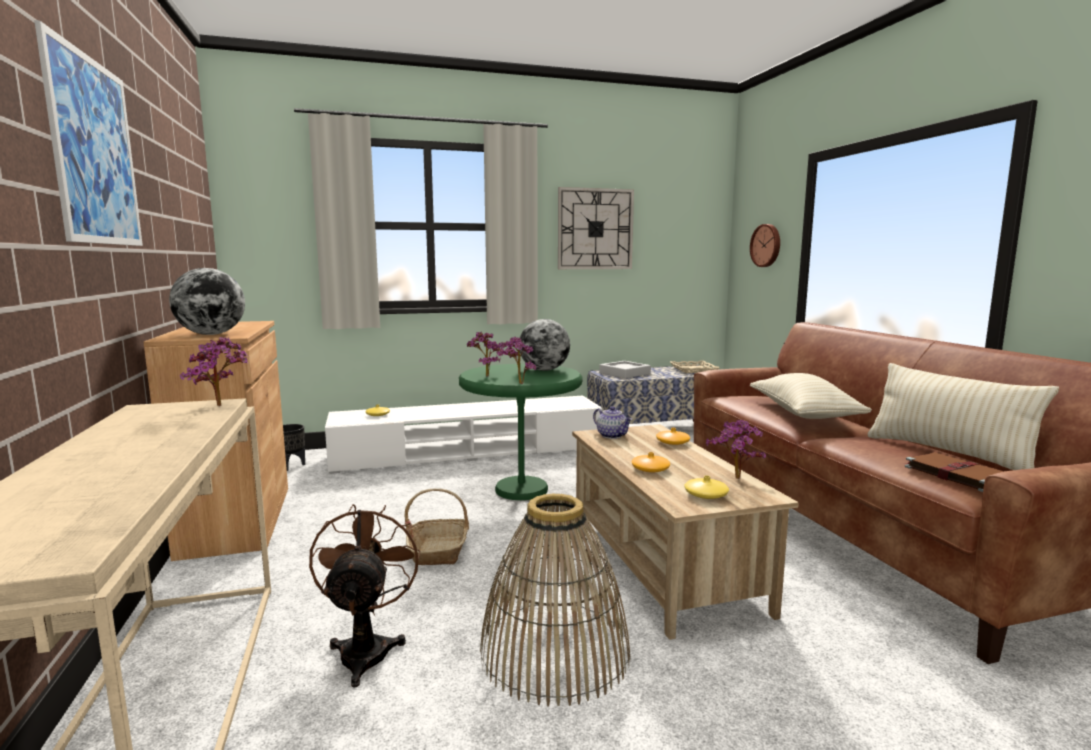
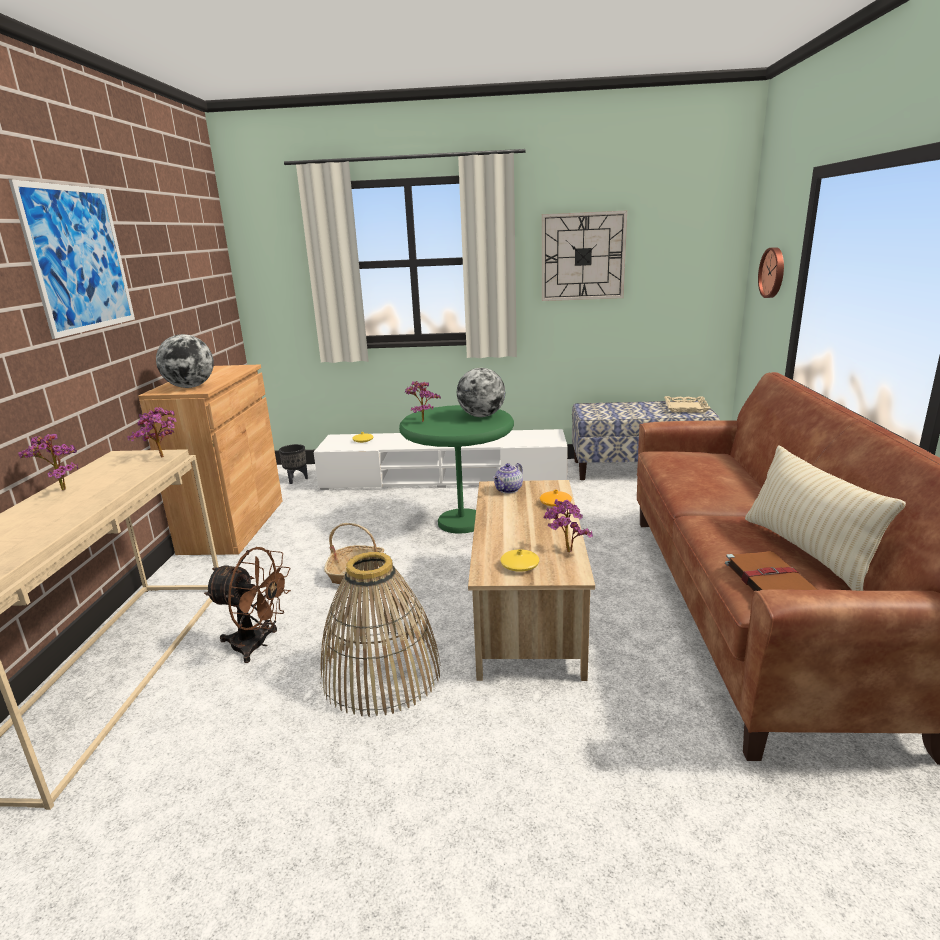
camera: 20 degrees right, 10 degrees up
(367, 648) = (257, 645): brown fan -> brown fan turned 90 degrees clockwise
(517, 383) = (437, 433): potted plant -> potted plant (60, 490)
(612, 435) = (509, 490): teapot -> teapot turned 60 degrees clockwise
(624, 373) = (605, 409): grey tray -> none
(650, 469) = (502, 532): orange vase -> none
(803, 414) = (712, 483): beige pillow -> none

